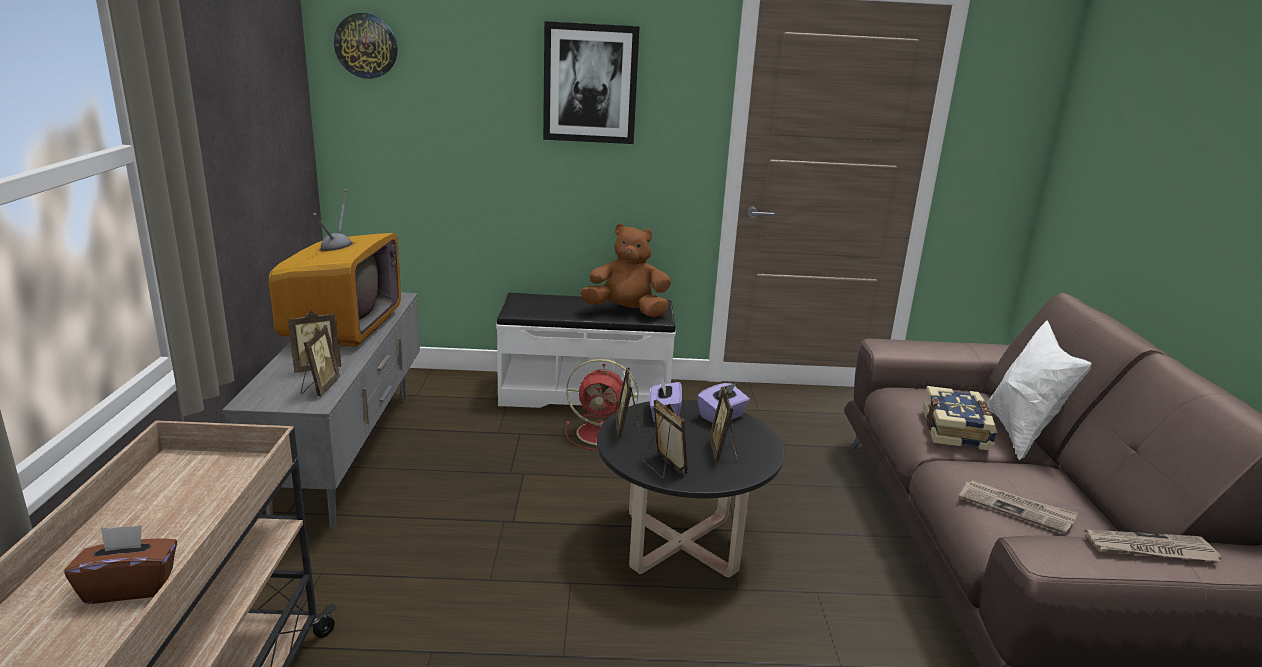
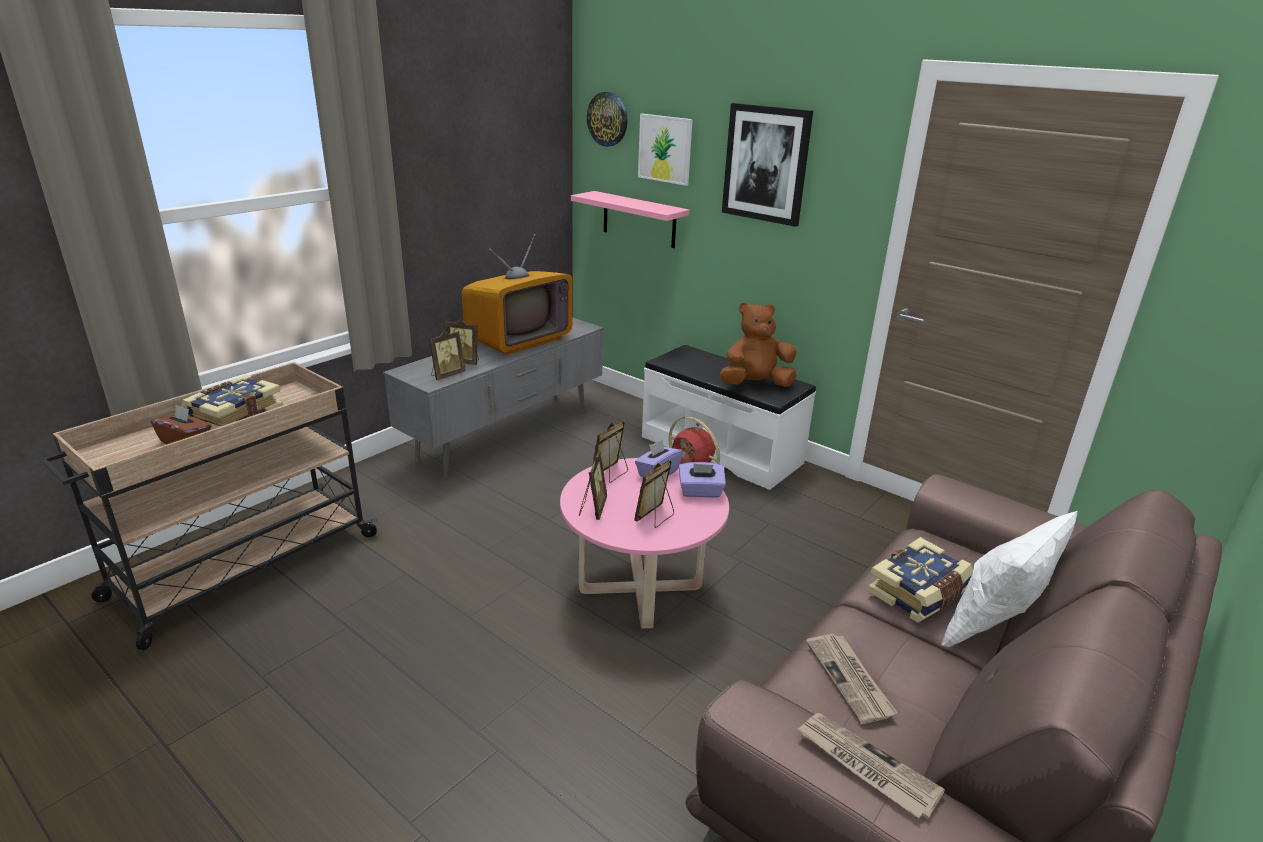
camera: 40 degrees right, 5 degrees up
(148, 523) = (235, 416): none -> book
(425, 161) = (639, 219): none -> pink shelf
(456, 76) = (665, 149): none -> picture
(627, 311) = (755, 385): brown plush toy -> brown plush toy turned 60 degrees counterclockwise
(681, 544) = (640, 588): black coffee table -> pink coffee table

